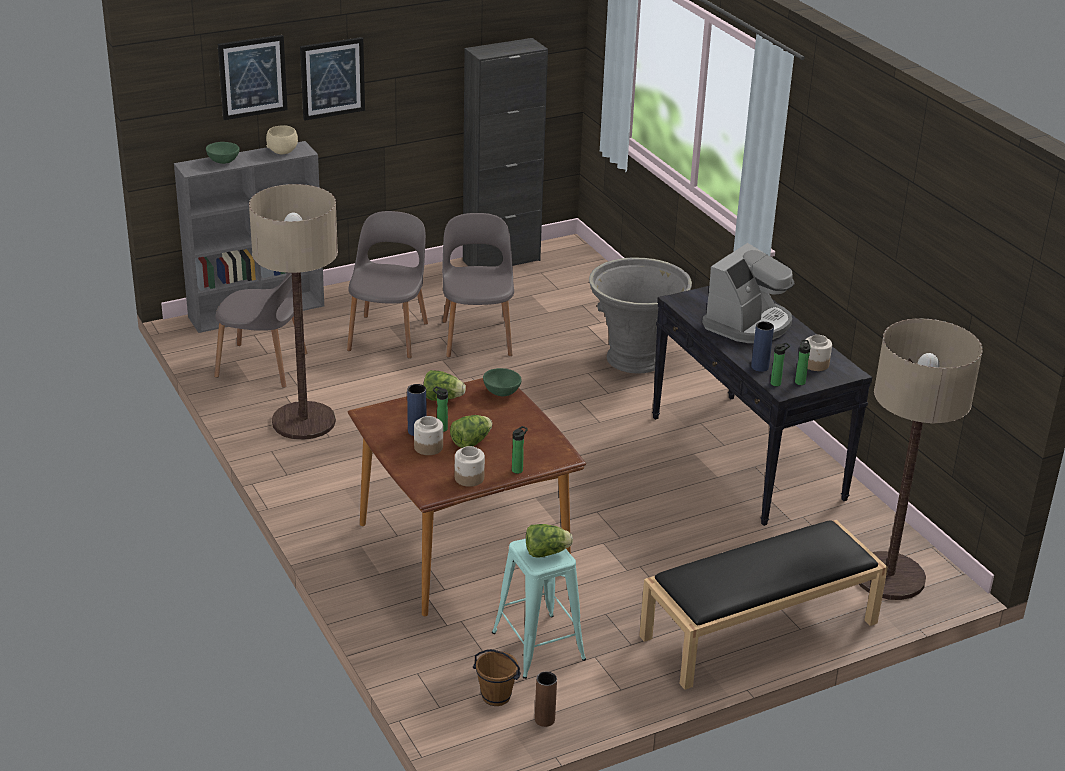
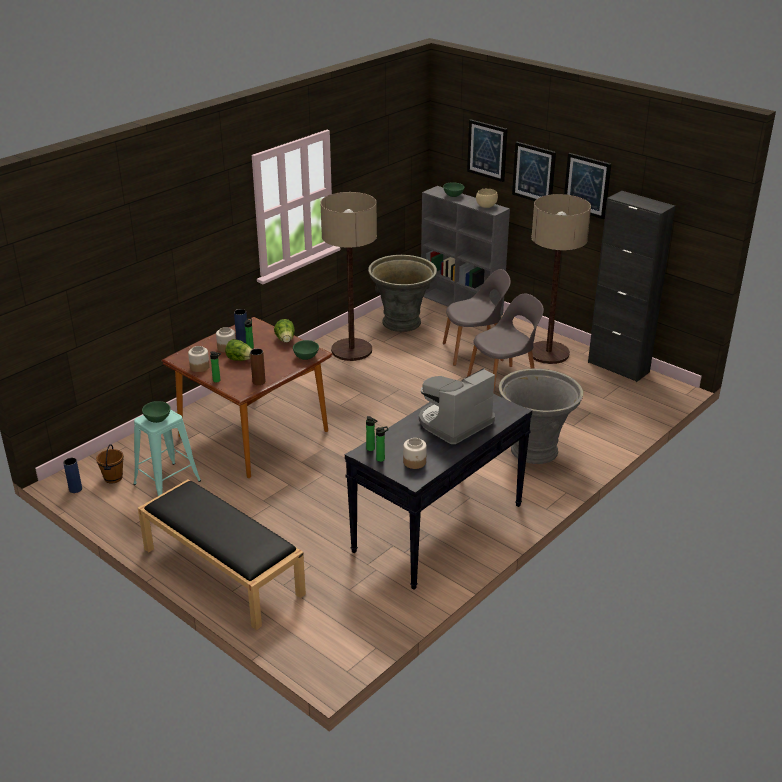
camera: 70 degrees right, 0 degrees up
(264, 366) = (402, 323): grey chair -> grey planter
(411, 62) = (587, 185): none -> picture
(544, 719) = (97, 500): brown vase -> brown vase (259, 382)
(546, 552) = (158, 419): lettuce -> green bowl
(748, 324) = (454, 423): coffee machine -> coffee machine turned 120 degrees clockwise
(760, 367) = (390, 438): blue vase -> blue vase (75, 489)
(889, 577) = (320, 628): floor lamp -> floor lamp (548, 353)

